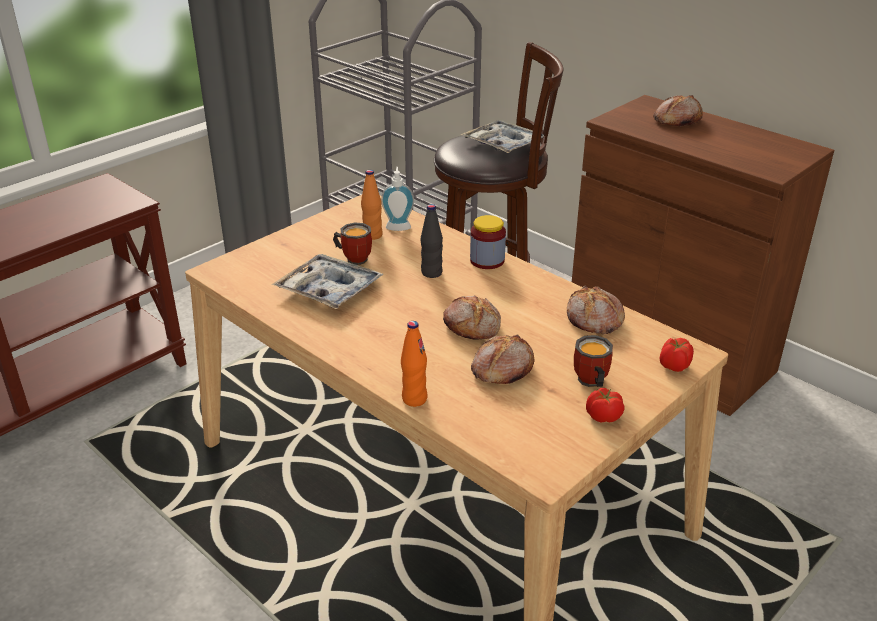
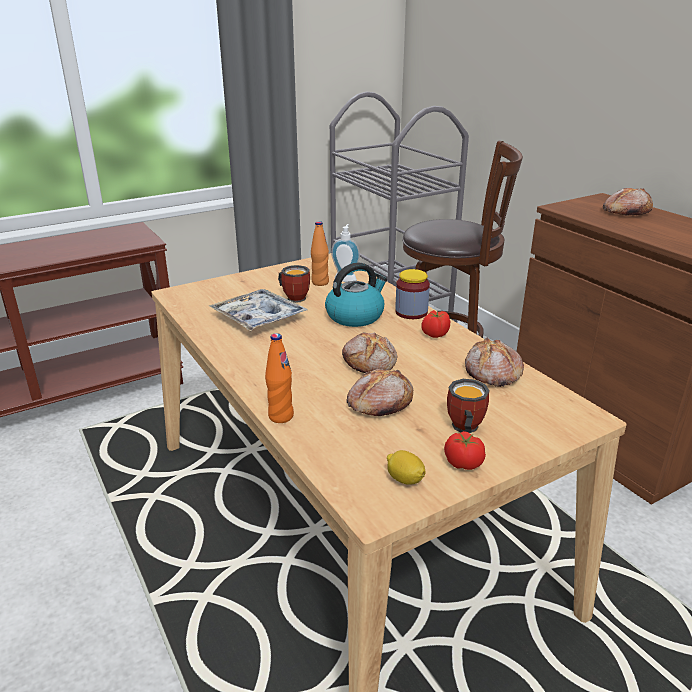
camera: 15 degrees right, 5 degrees down
(431, 273) = (355, 316): black bottle -> kettle
(503, 144) = (465, 227): tray -> none
(559, 441) = (405, 479): none -> lemon
(673, 366) = (560, 426): tomato -> tomato (435, 334)

